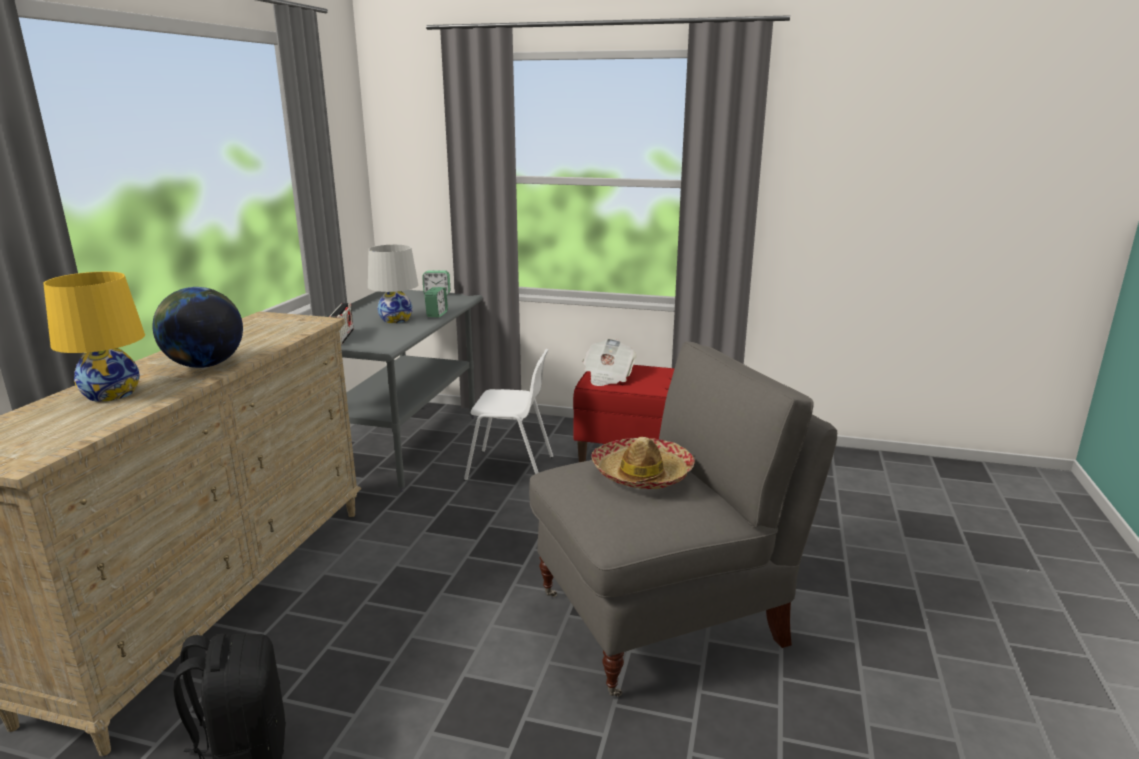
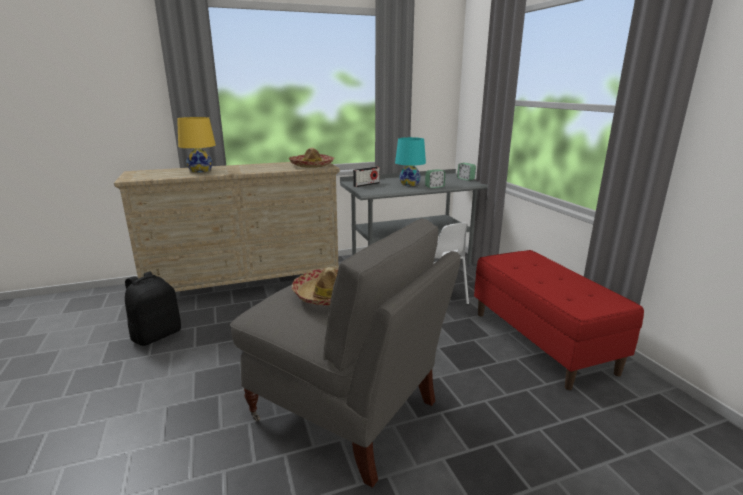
camera: 55 degrees right, 0 degrees up
(205, 365) = (245, 170): globe -> none
(285, 325) = (312, 165): none -> hat
(396, 319) = (409, 184): white table lamp -> turquoise table lamp
(607, 377) = (514, 260): newspaper -> none

